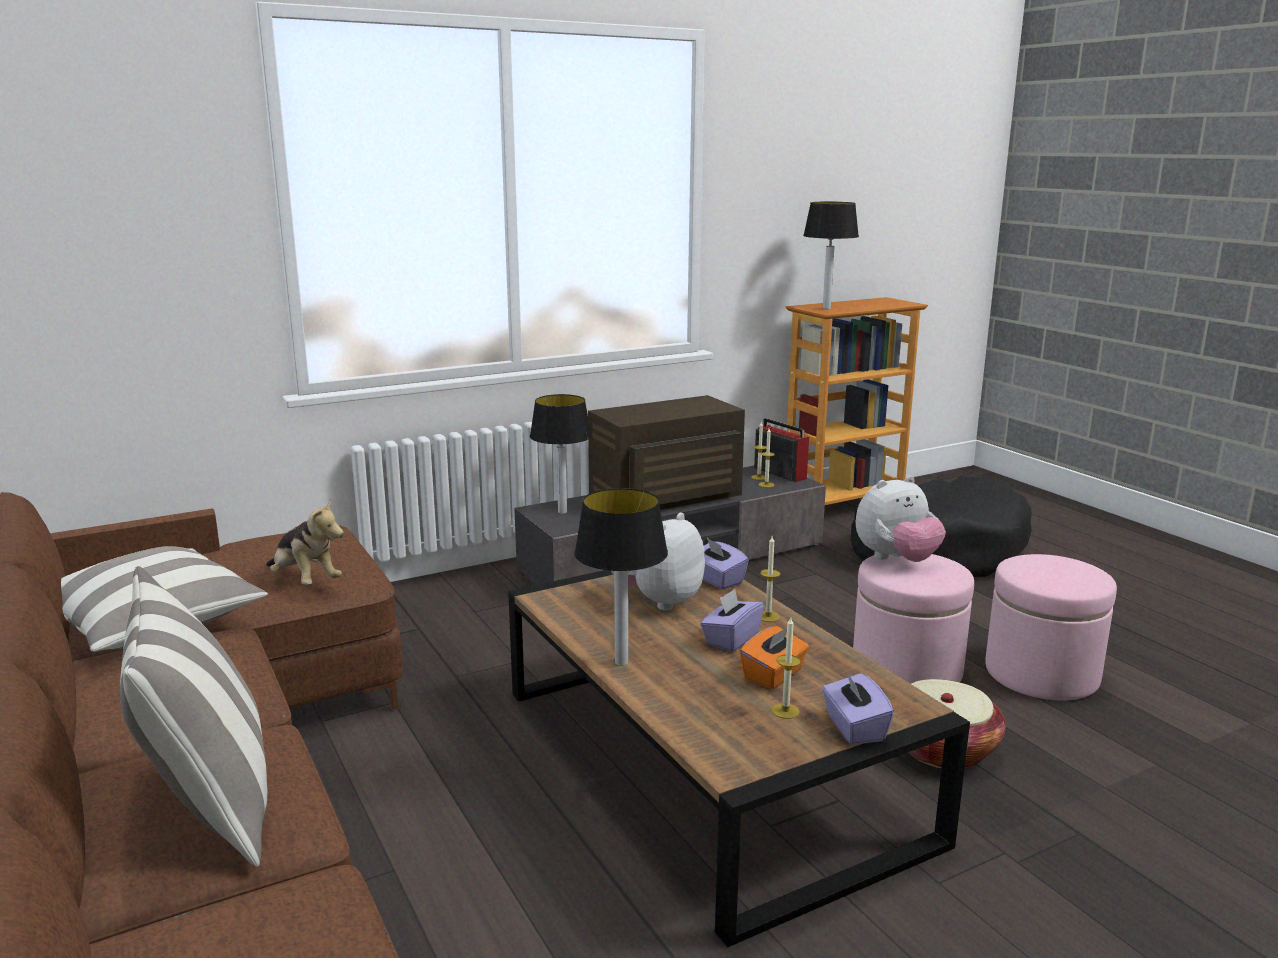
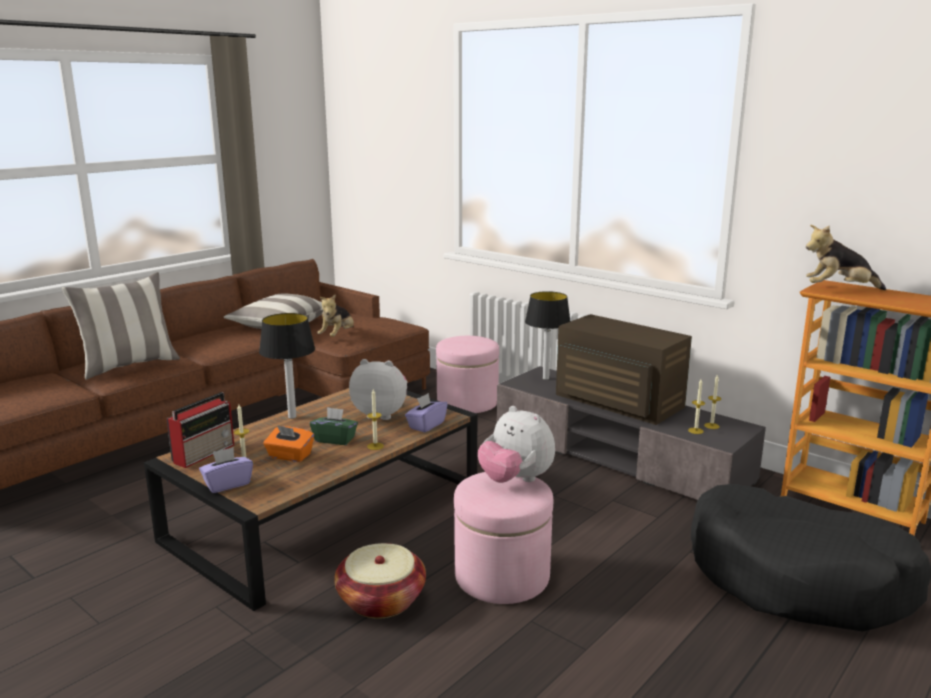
camera: 70 degrees right, 0 degrees up
(731, 639) = (335, 439): purple tissue box -> green tissue box
(779, 473) = (735, 432): radio -> radio (205, 453)
(826, 308) = (838, 289): table lamp -> plush toy
(1041, 674) = (546, 652): pink ottoman -> pink ottoman (467, 402)

